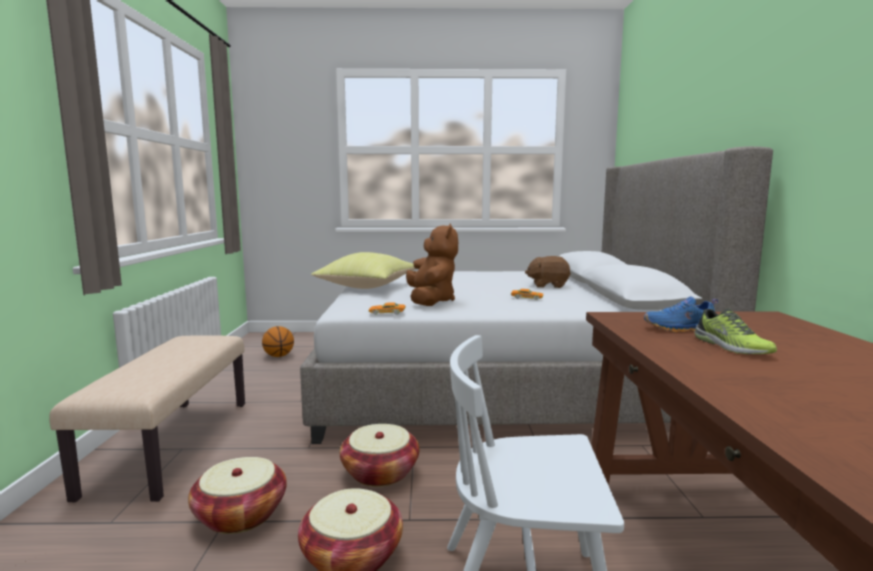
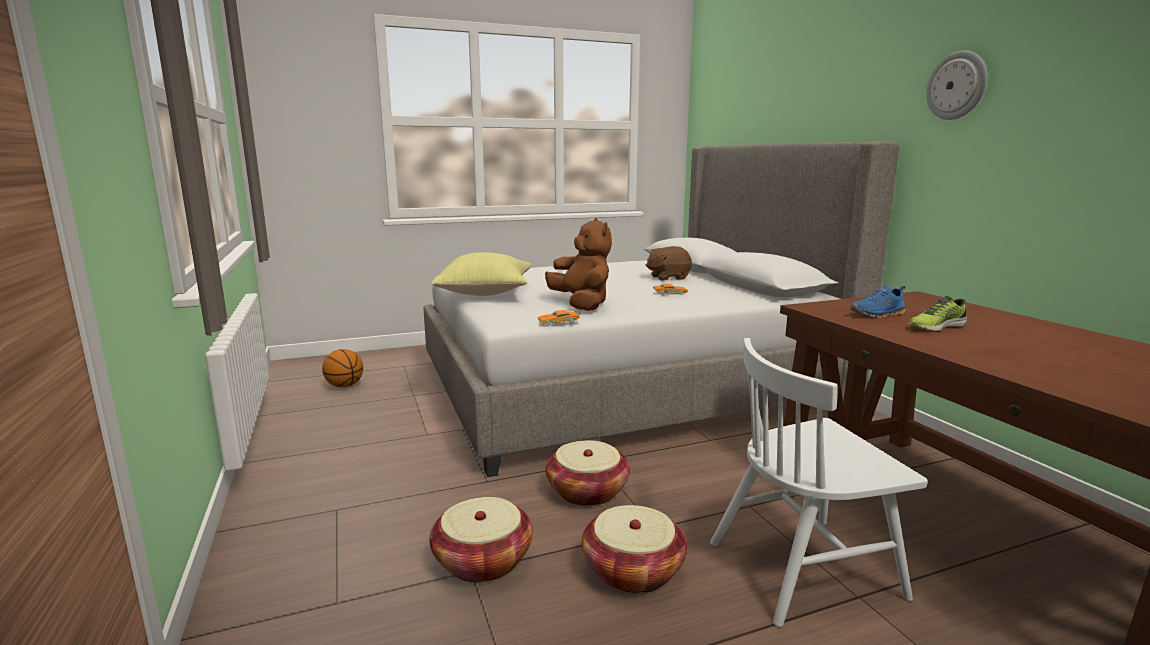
camera: 20 degrees left, 5 degrees up
(172, 444) = (318, 507): beige bench -> none
(730, 347) = (935, 327): shoe -> shoe turned 105 degrees clockwise
(829, 79) = (957, 85): none -> wall clock

